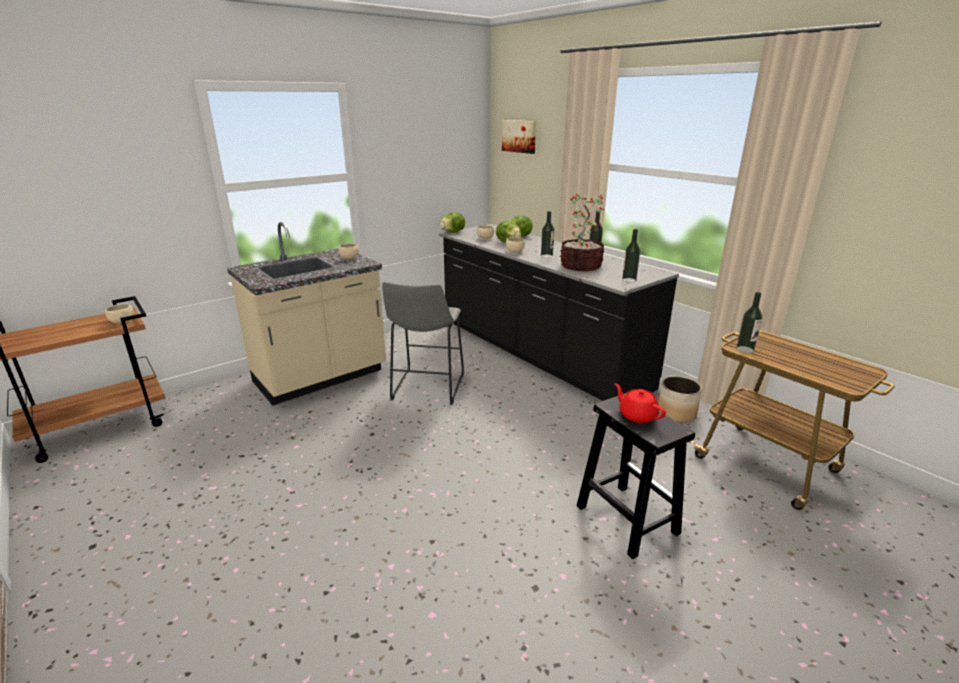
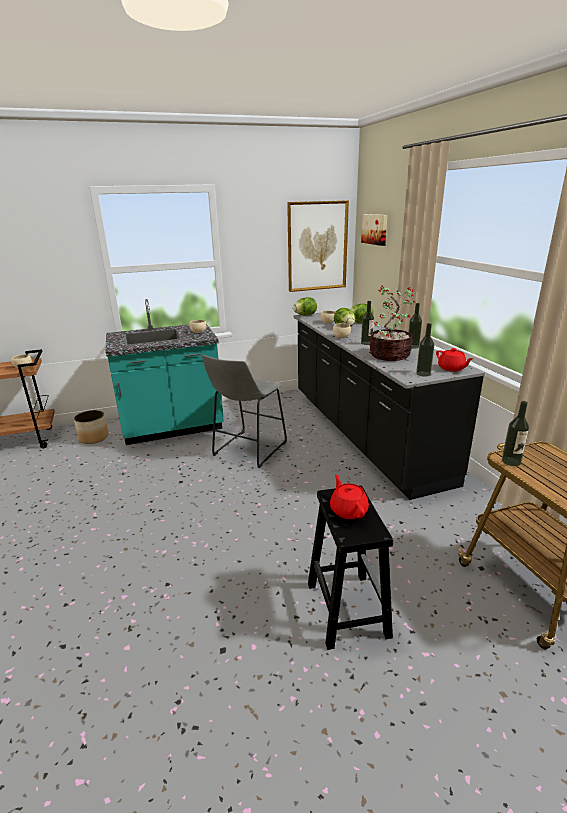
camera: 20 degrees right, 0 degrees up
(321, 378) = (173, 428): beige counter -> turquoise counter
(454, 155) = (317, 246): none -> picture
(649, 273) = (451, 368): none -> red teapot
(677, 413) = (467, 515): planter -> planter (94, 438)

